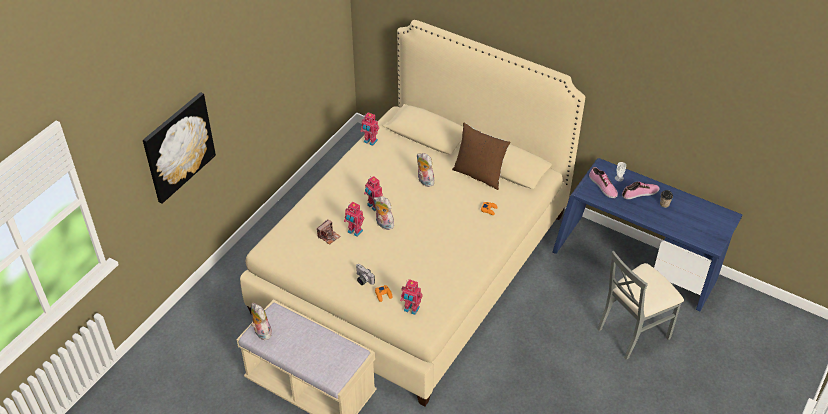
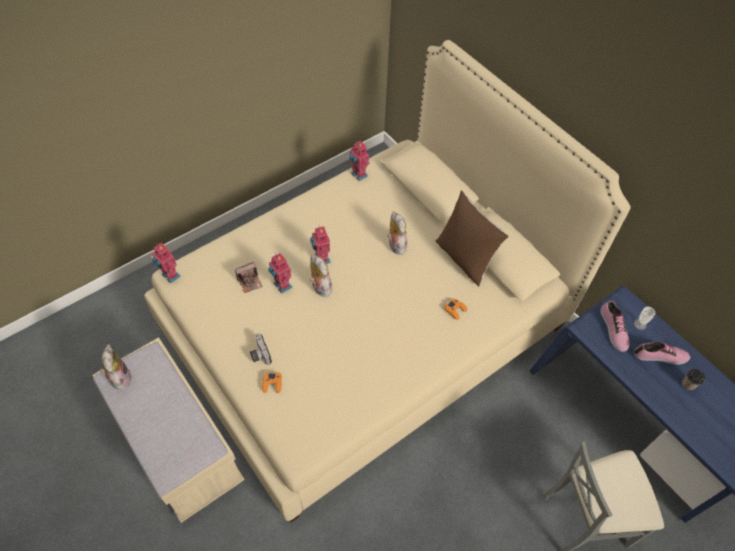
camera: 20 degrees right, 10 degrees up
(178, 147) = (88, 125): picture -> none
(411, 309) = (294, 417): toy robot -> toy robot (170, 276)

